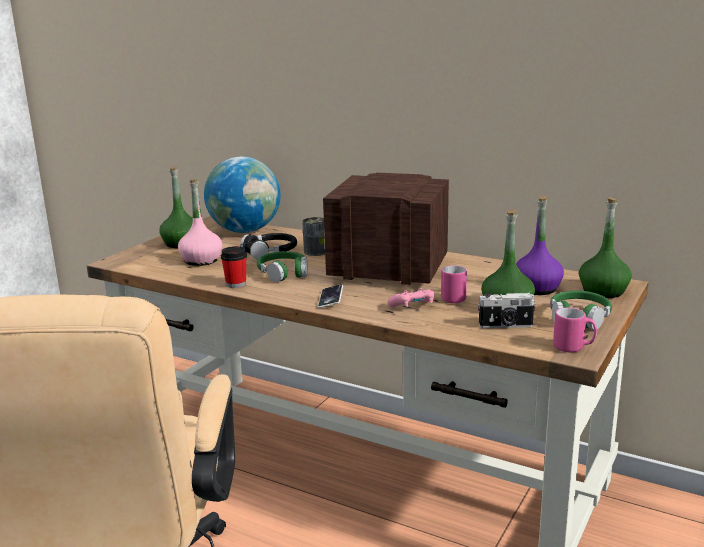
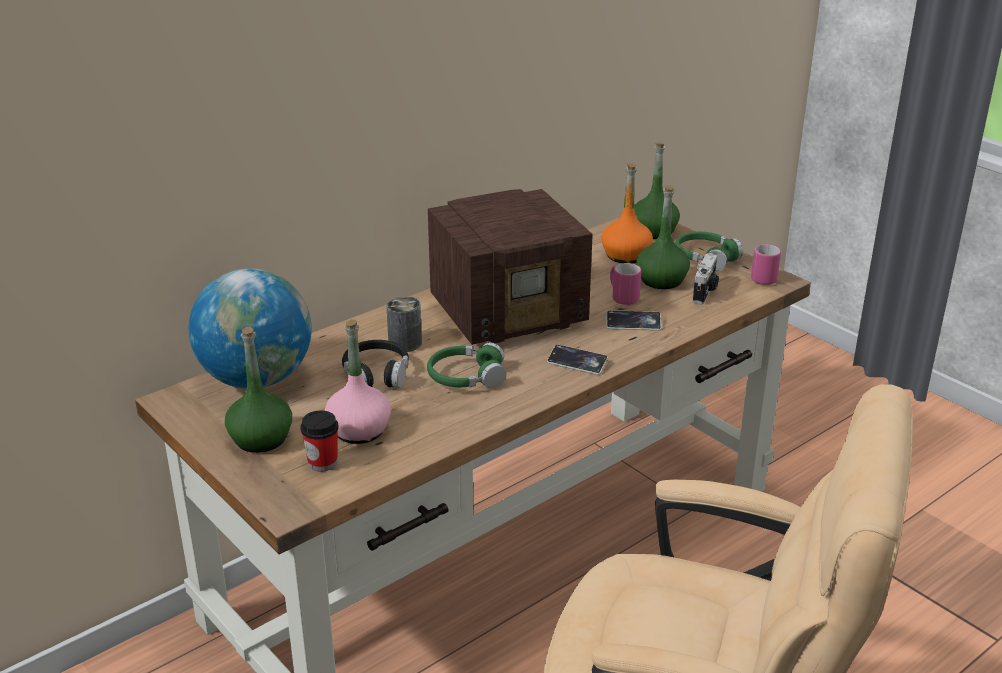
camera: 70 degrees left, 10 degrees up
(236, 284) = (479, 415): cup -> cup (322, 462)
(387, 270) = (511, 314): radio -> radio turned 150 degrees counterclockwise
(413, 308) = (633, 324): pink game controller -> phone
(537, 288) = (626, 255): purple bottle -> orange bottle

